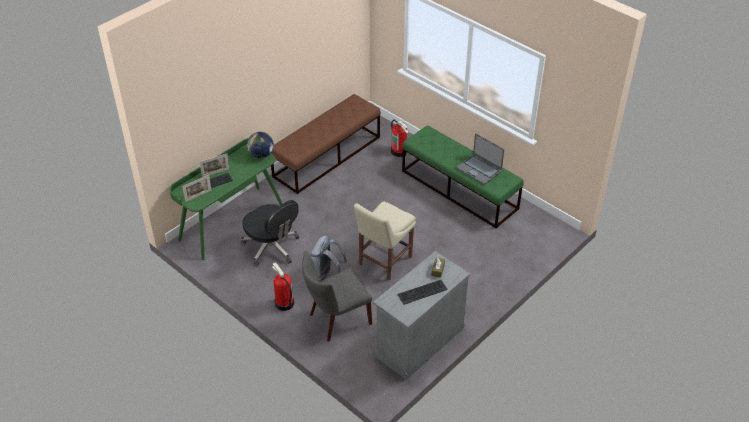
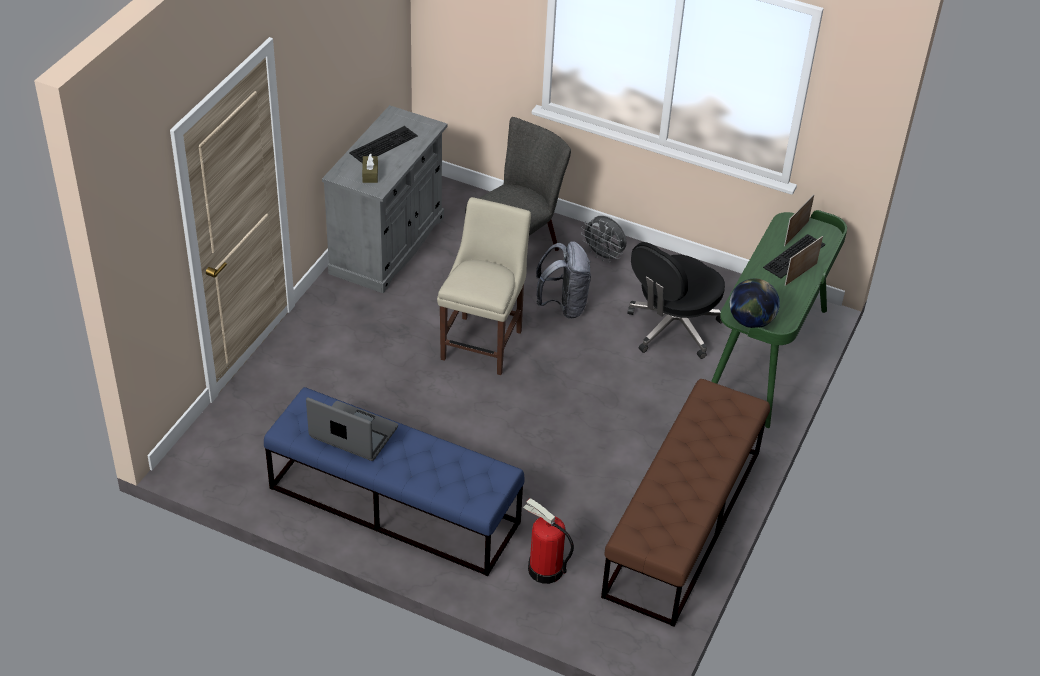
camera: 160 degrees right, 0 degrees up
(272, 248) = (672, 328): black office chair -> black office chair turned 75 degrees counterclockwise
(284, 303) = (603, 256): fire extinguisher -> grey fan
(459, 190) = (393, 505): green bench -> blue bench

